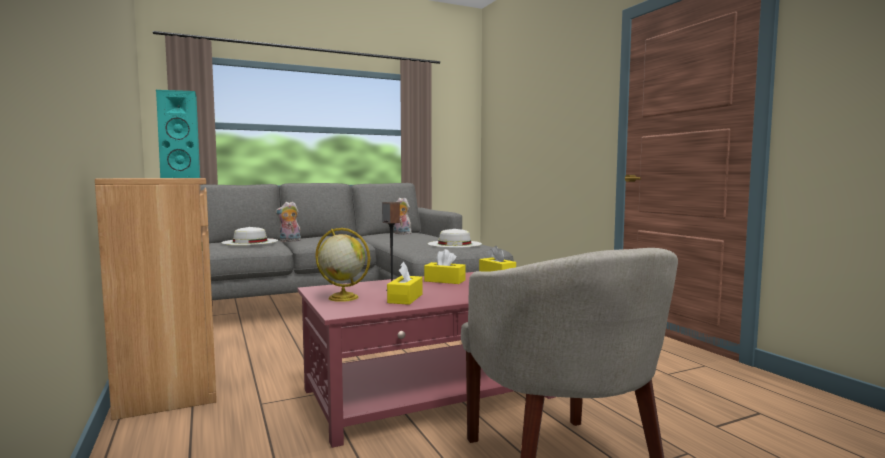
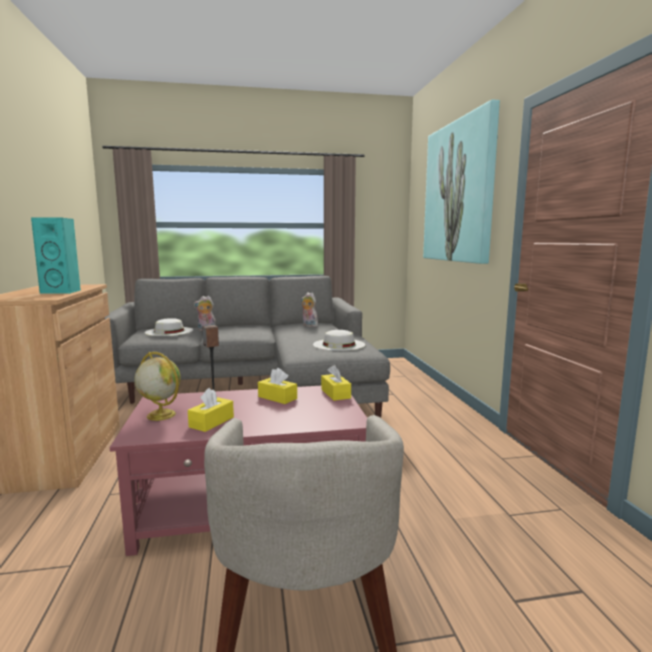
camera: 15 degrees right, 5 degrees up
(549, 97) = (459, 192): none -> picture

